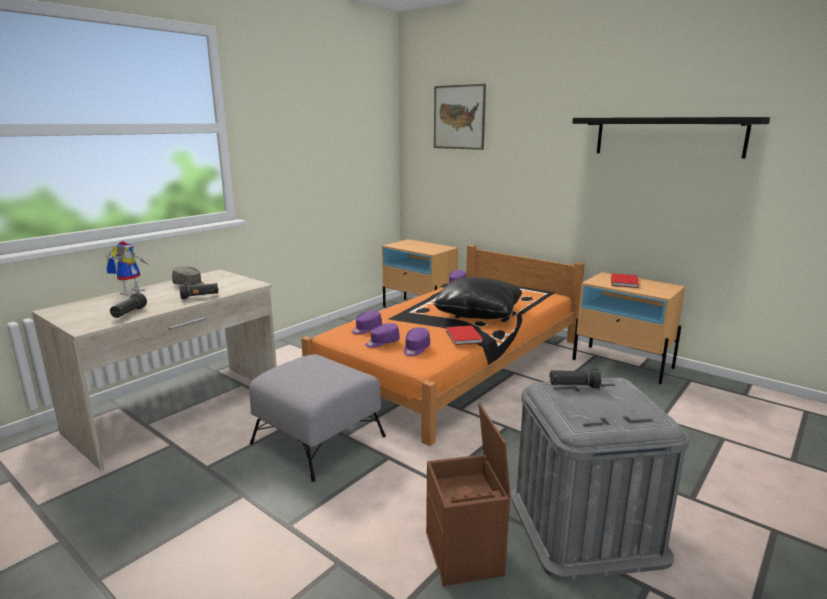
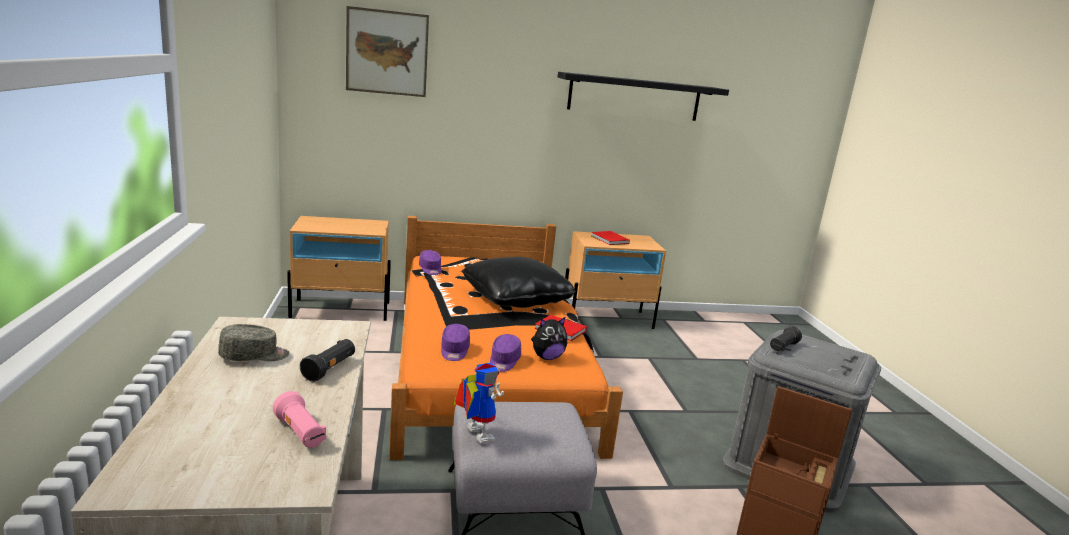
camera: 50 degrees left, 0 degrees up
(129, 313) = (300, 433): black flashlight -> pink flashlight
(131, 291) = (175, 398): toy robot -> toy robot (474, 433)
(416, 349) = (547, 357): purple cap -> plush toy

